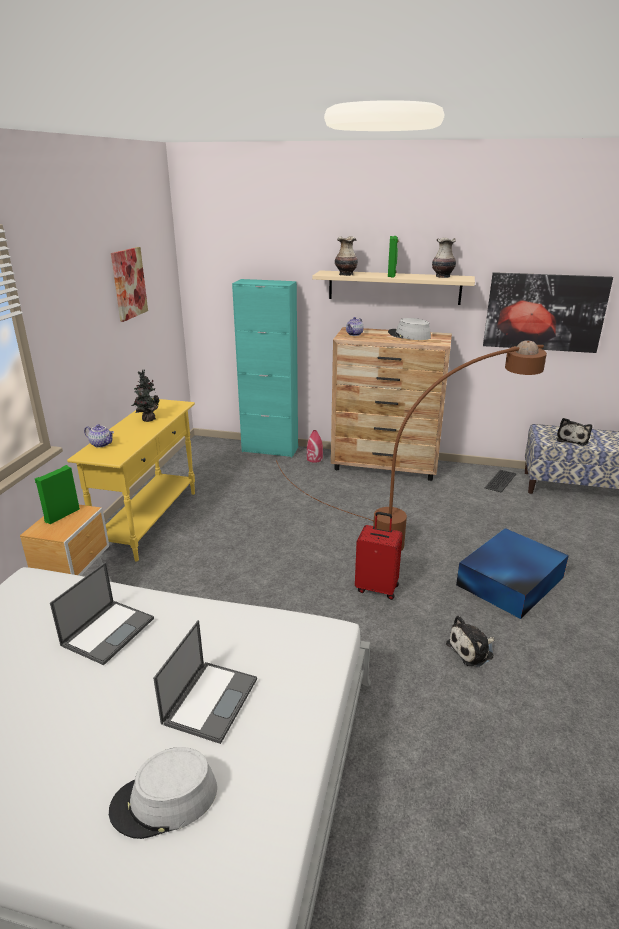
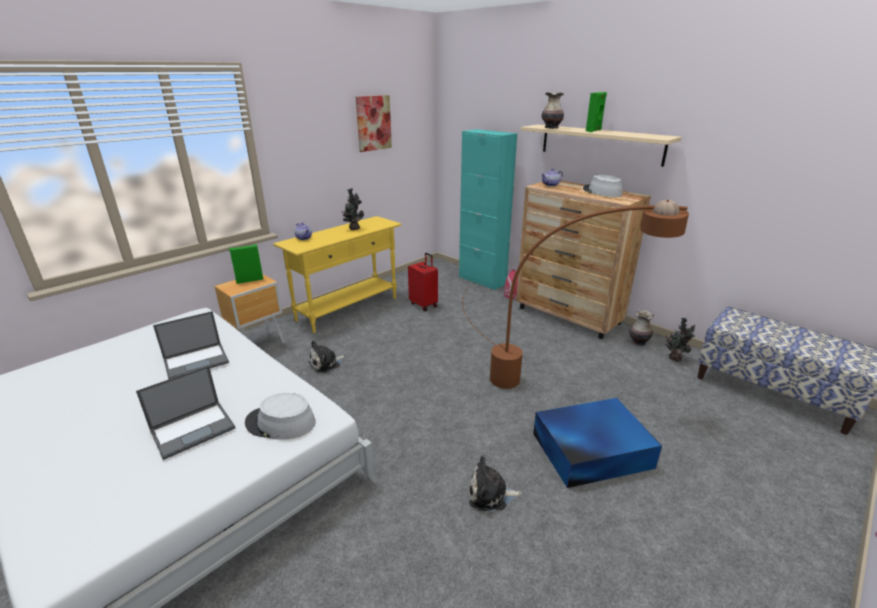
camera: 30 degrees right, 0 degrees up
(165, 800) = (93, 479): grey hat -> grey hat (280, 423)
(377, 588) = (460, 410): red suitcase -> red suitcase (424, 305)
(442, 276) = (643, 134): vase -> vase (638, 342)
(500, 481) = (675, 358): keyboard -> potted plant
(544, 312) = (758, 182): picture -> none
(572, 439) = (762, 331): plush toy -> plush toy (326, 364)

